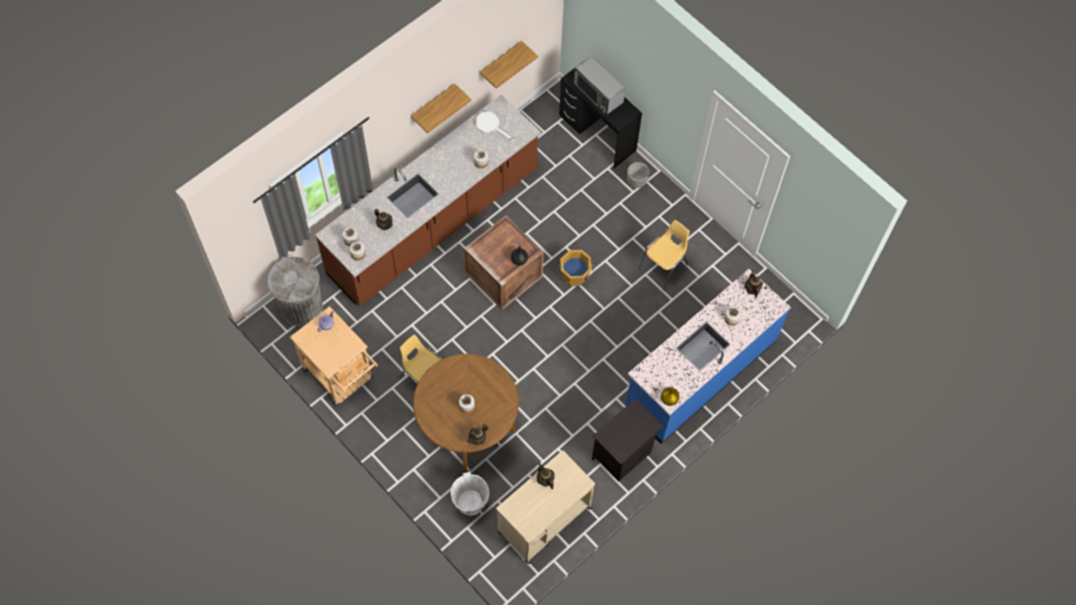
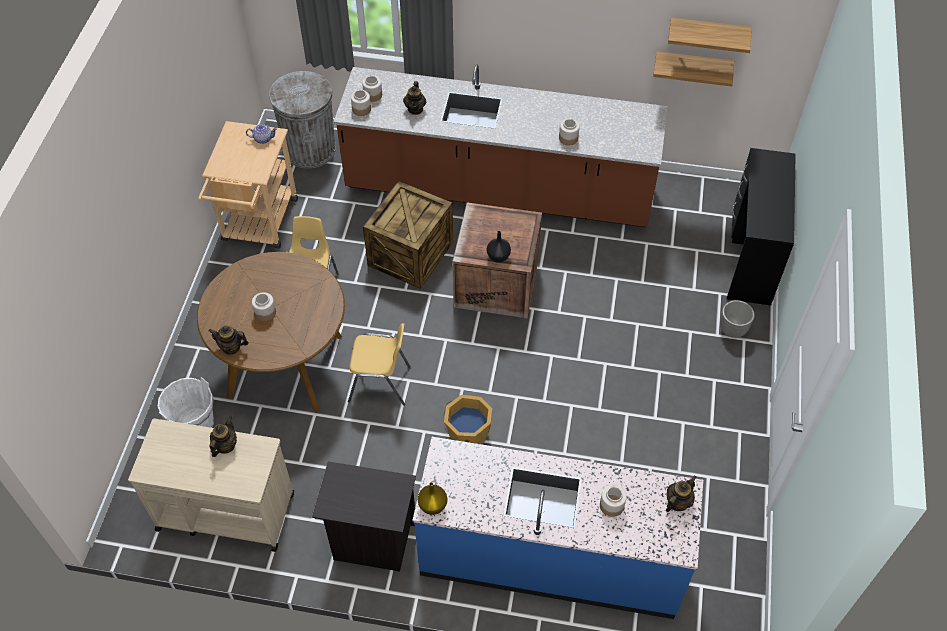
camera: 55 degrees right, 10 degrees down
(433, 105) = (574, 40): shelf -> shelf (708, 34)
(440, 306) = (410, 253): none -> crate
(490, 125) = (621, 120): white frying pan -> none
(574, 276) = (557, 346): orange bucket -> orange bucket (467, 435)
(598, 93) = (770, 189): microwave -> none
(663, 267) = (654, 426): yellow chair -> yellow chair (380, 384)

